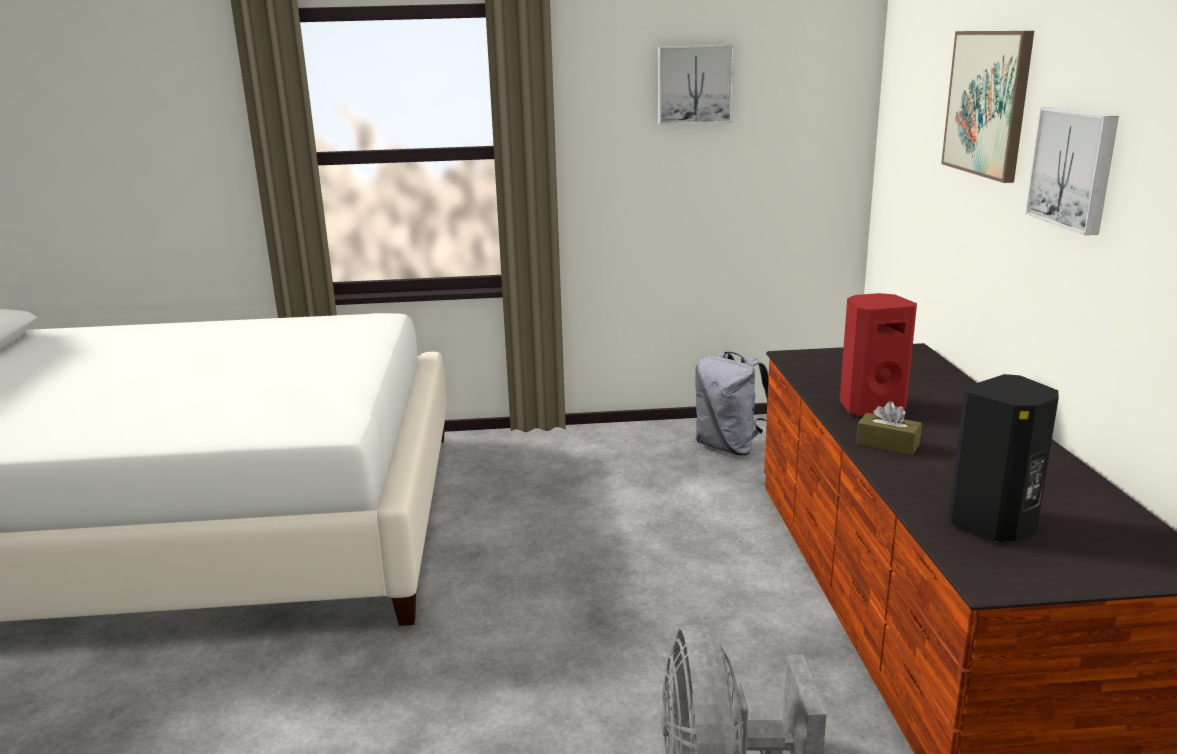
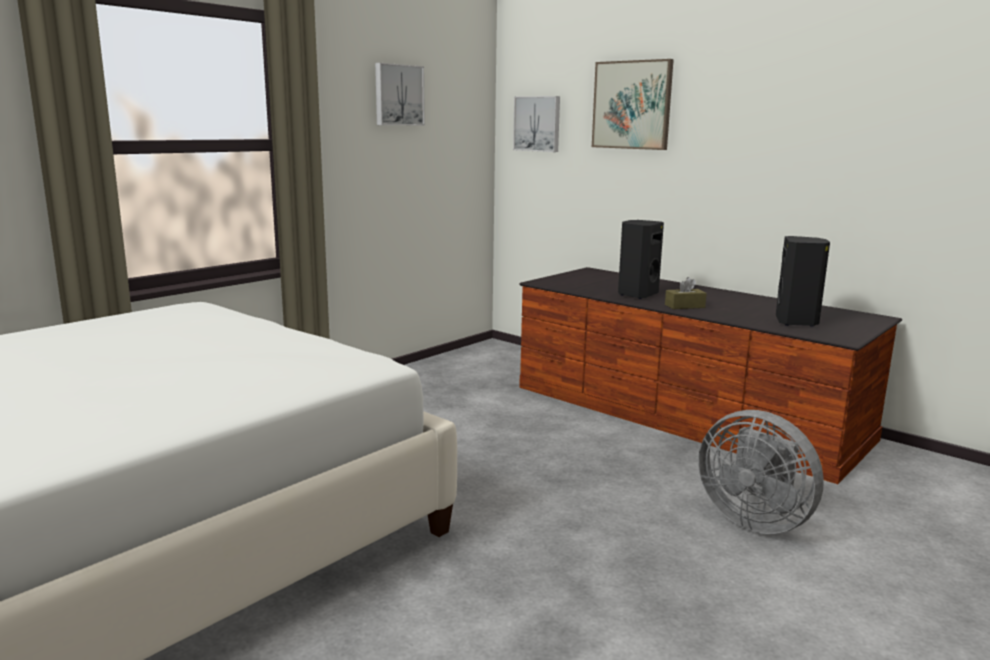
camera: 45 degrees left, 5 degrees down
(729, 447) = (459, 373): grey backpack -> none
(870, 406) = (636, 294): red speaker -> black speaker
(1075, 168) = (725, 134): picture -> picture (537, 124)

